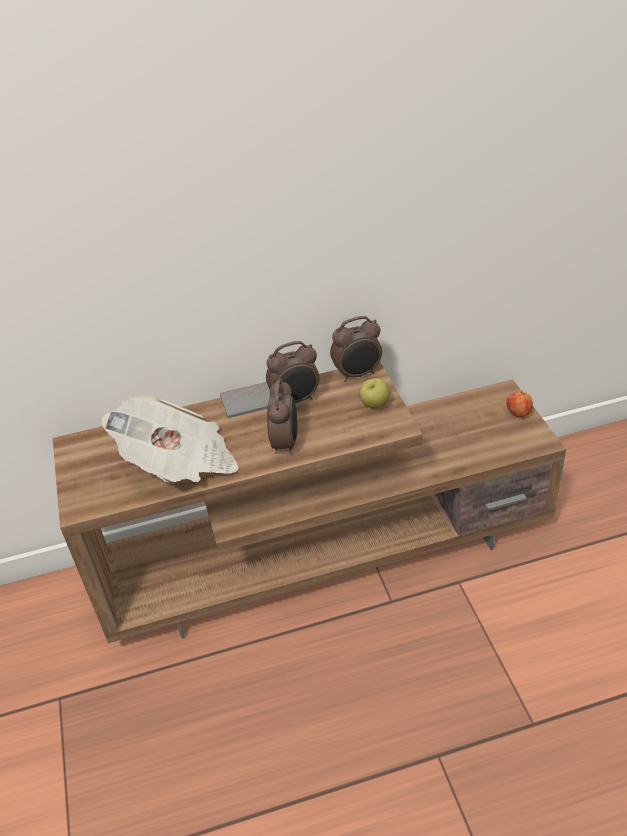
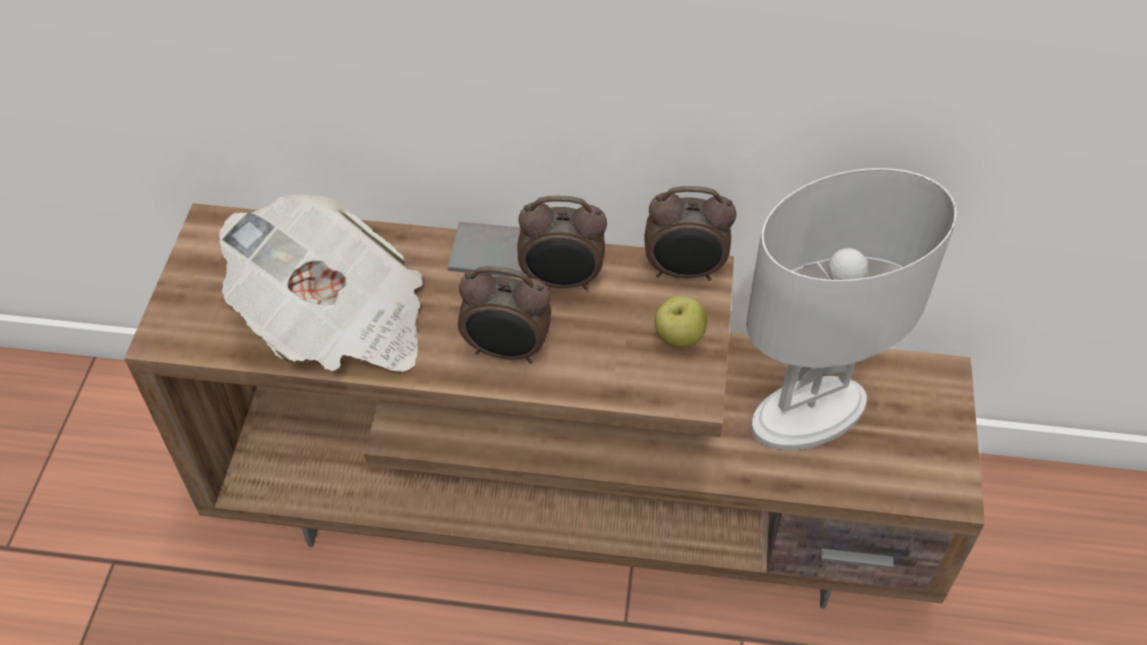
camera: 20 degrees right, 10 degrees up
(286, 443) = (506, 351): alarm clock -> alarm clock turned 75 degrees clockwise
(448, 433) = (808, 414): none -> white table lamp
(518, 413) = (942, 424): apple -> none

